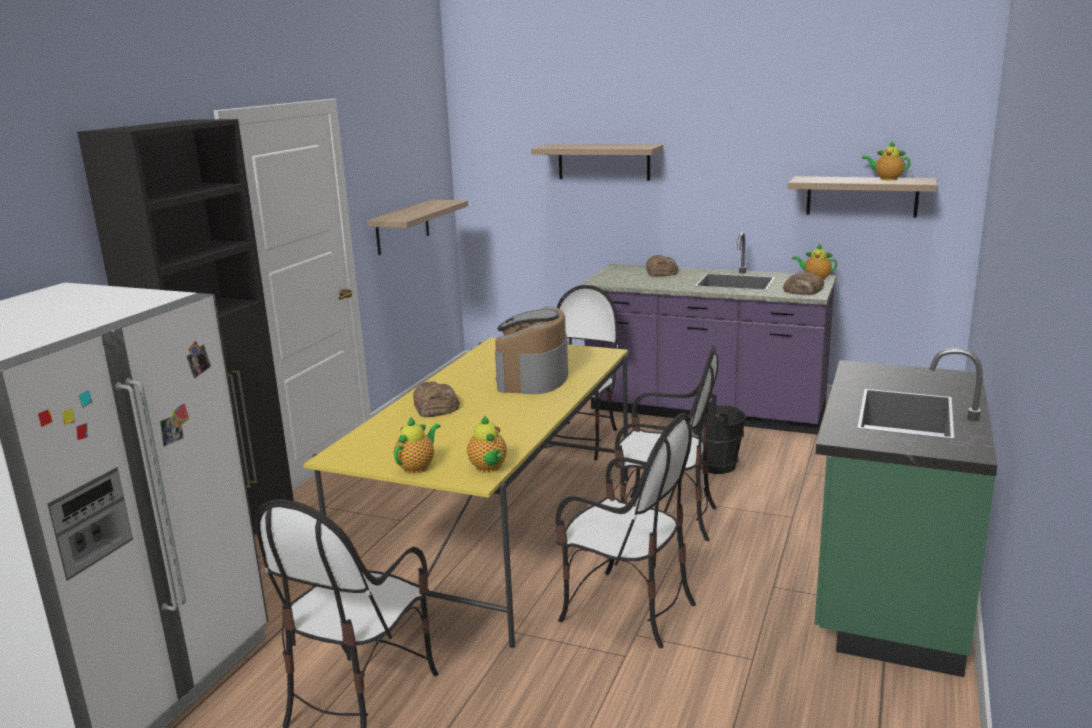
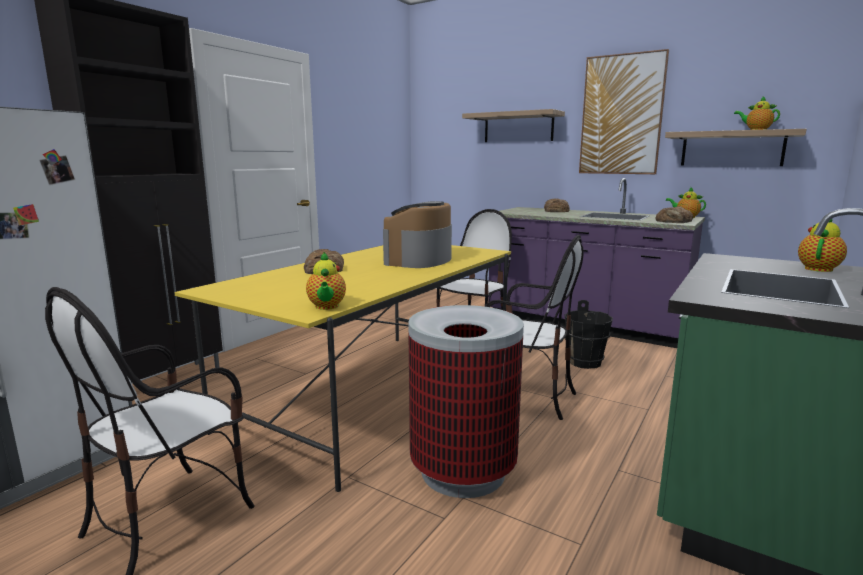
camera: 10 degrees right, 5 degrees down
(402, 227) = (363, 167): shelf -> none
(417, 467) = (265, 301): teapot -> teapot (819, 268)
(626, 610) = (463, 471): chair -> trash can
(734, 152) = (621, 115): none -> picture

